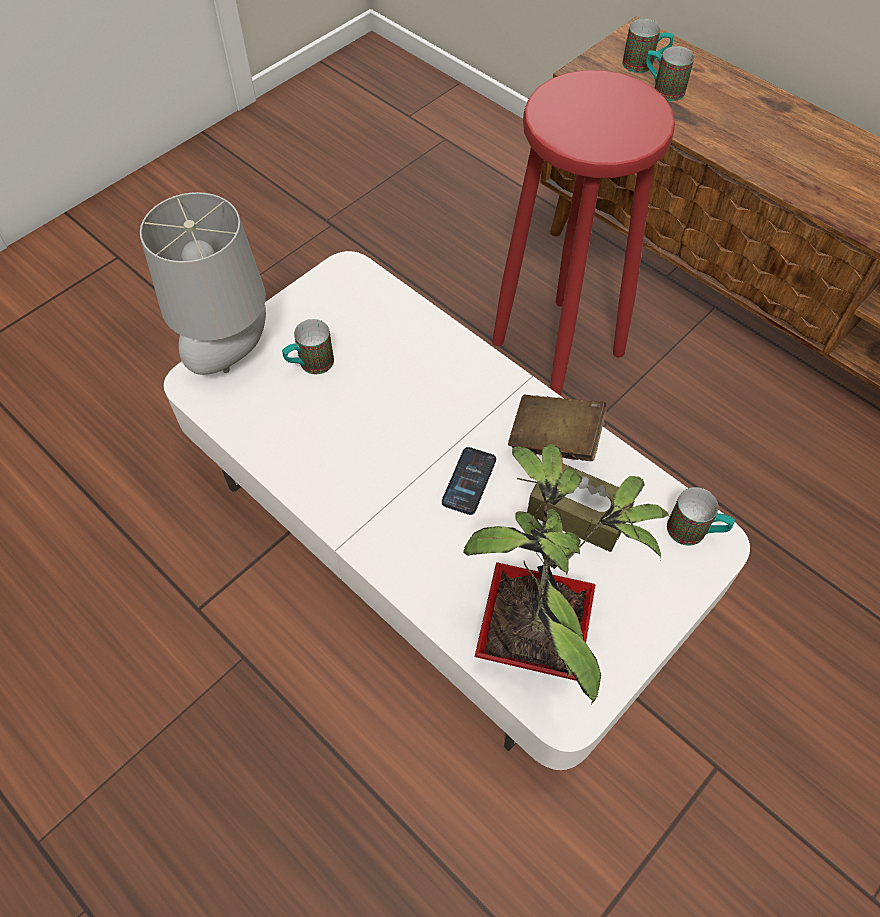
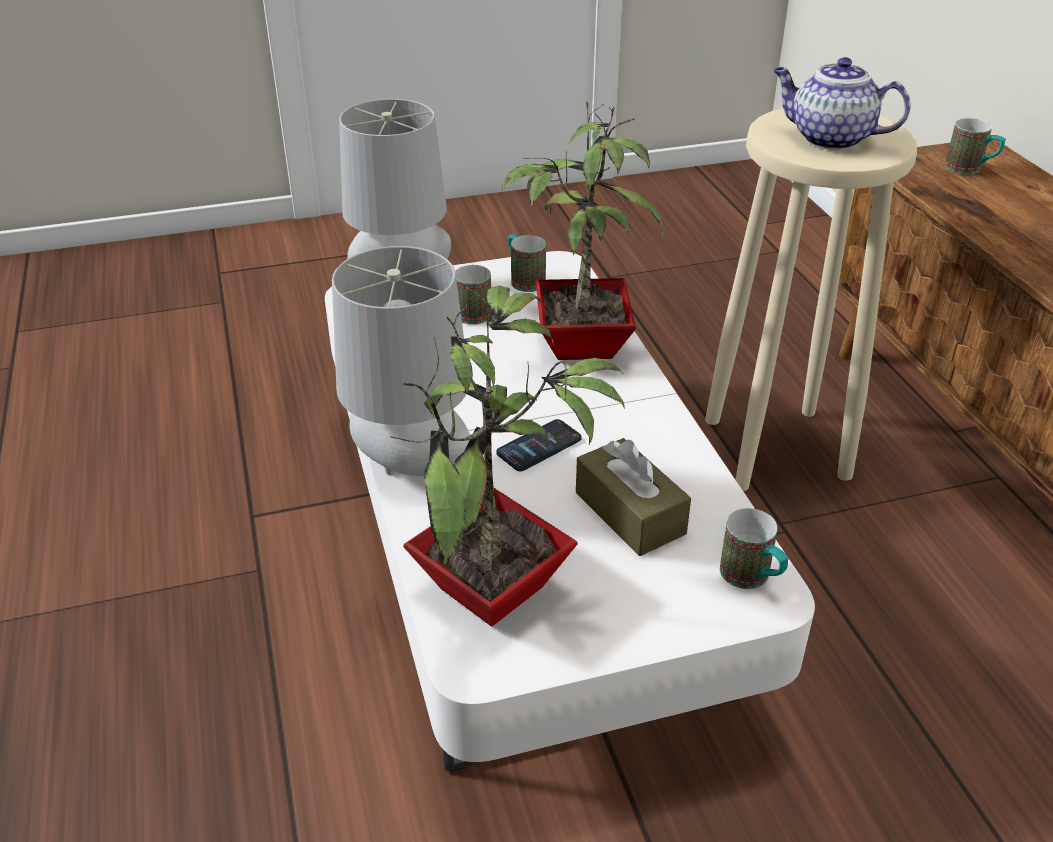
camera: 30 degrees right, 20 degrees down
(390, 558) = (410, 473): none -> grey table lamp
(425, 358) = (577, 345): none -> potted plant
(554, 440) = (656, 448): brown book -> none
(559, 348) = (776, 449): red stool -> beige stool
(601, 121) = (829, 139): none -> teapot
(662, 90) = (975, 191): mug -> mug (524, 280)

